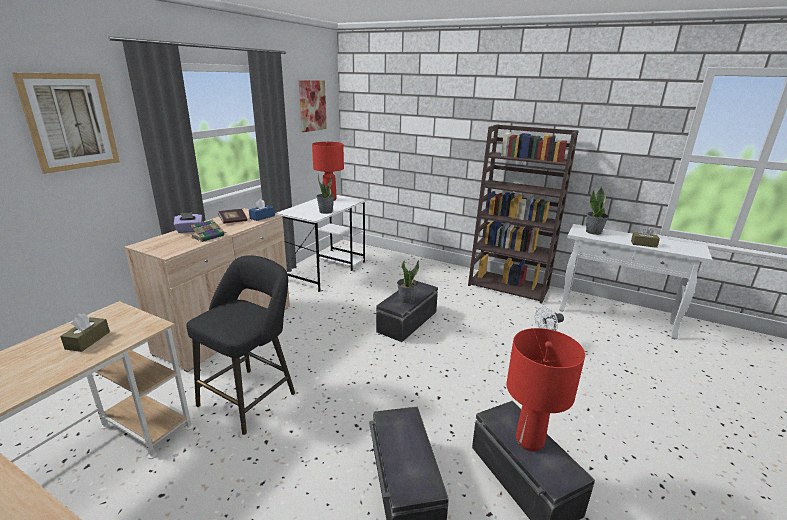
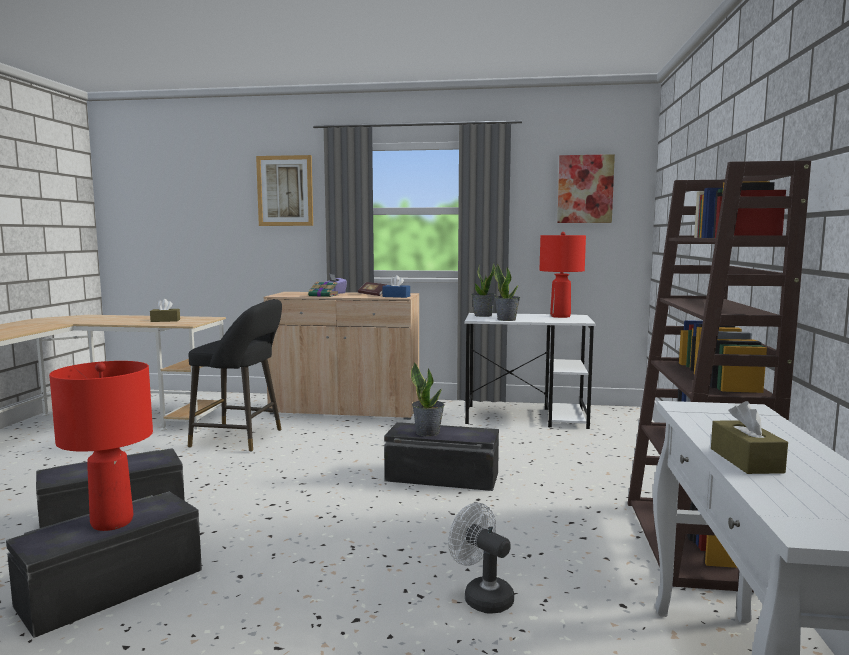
camera: 70 degrees right, 15 degrees down
(593, 232) = (733, 418): potted plant -> potted plant (483, 315)

